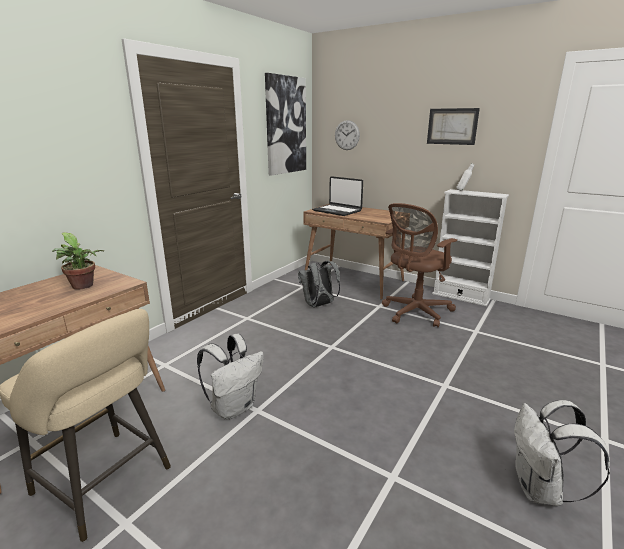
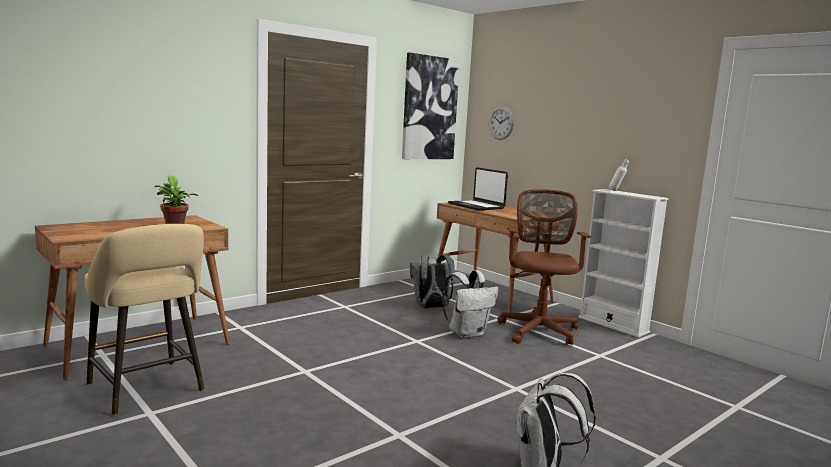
camera: 15 degrees right, 10 degrees down
(234, 407) = (284, 365): white backpack -> white backpack (467, 333)
(414, 313) = (539, 329): brown office chair -> brown office chair turned 120 degrees clockwise
(452, 126) = (608, 116): picture -> none

